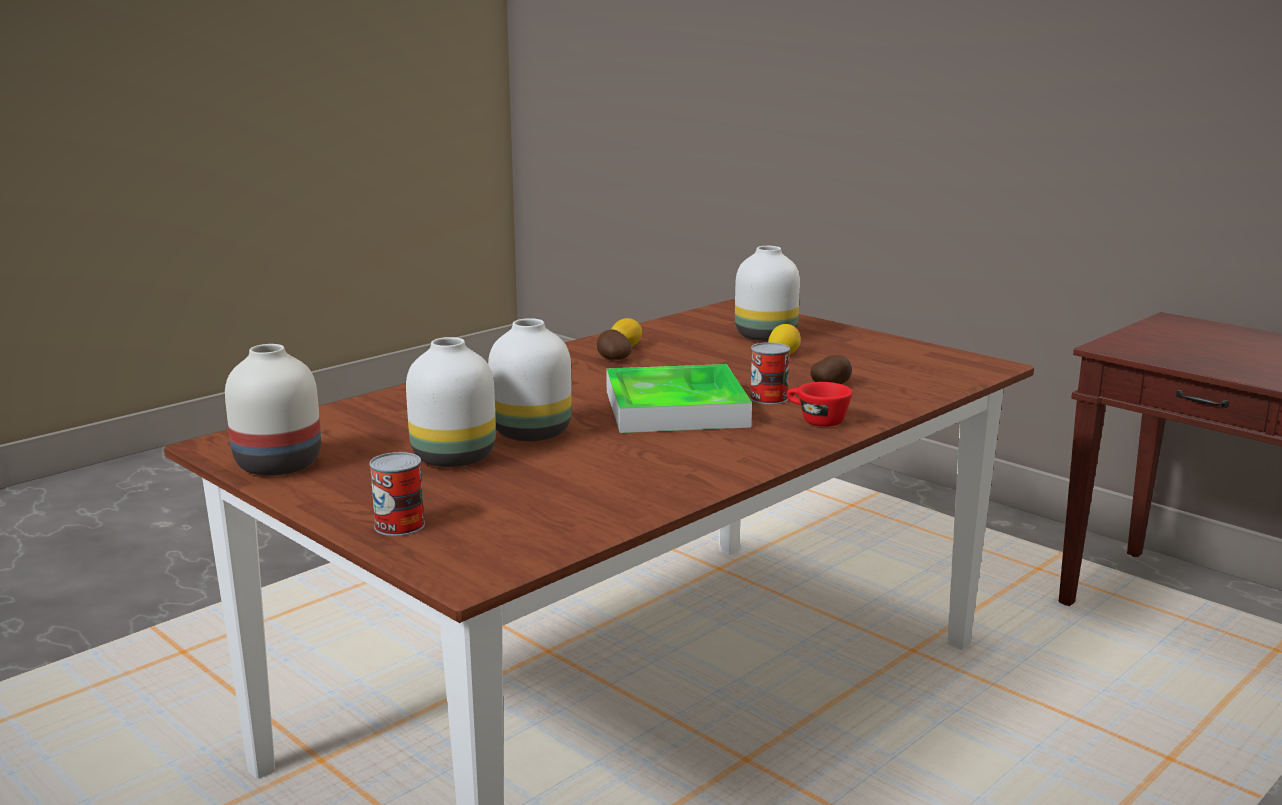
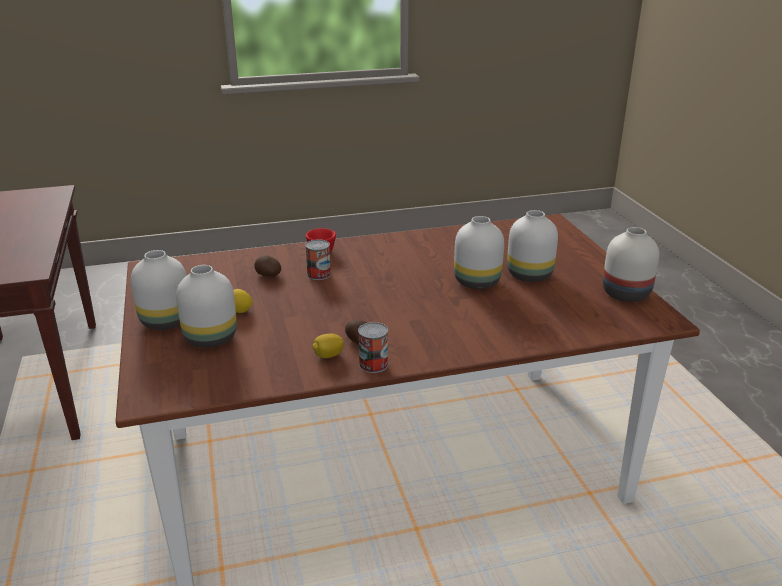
camera: 150 degrees left, 10 degrees up
(399, 525) = (570, 245): can -> can (373, 364)
(675, 408) = (379, 280): tray -> none
(839, 337) = (167, 320): none -> white vase

